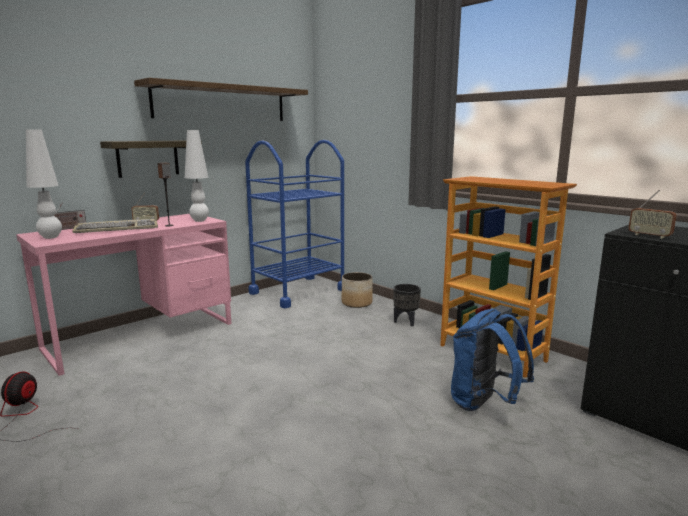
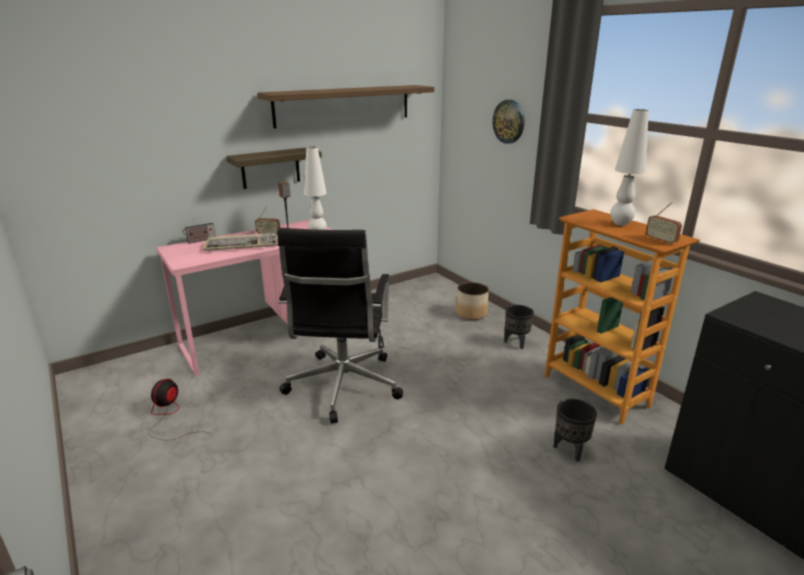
camera: 10 degrees right, 10 degrees up
(51, 237) = (185, 255): white table lamp -> white table lamp (620, 224)
(233, 372) = (342, 387): none -> black office chair
(298, 291) = (415, 293): blue cart -> none
(380, 116) = (509, 121): none -> wall clock
(484, 404) = (570, 450): blue backpack -> black planter
(649, 236) = (751, 323): radio -> radio (661, 240)

